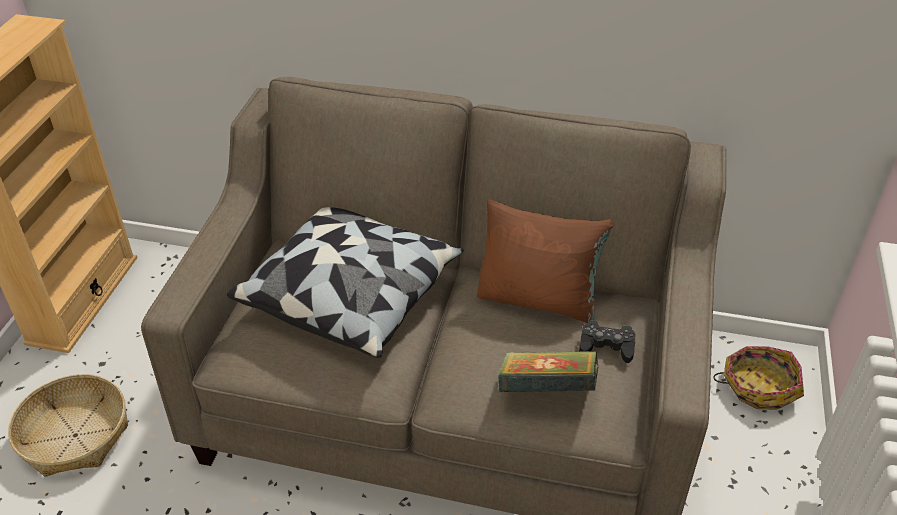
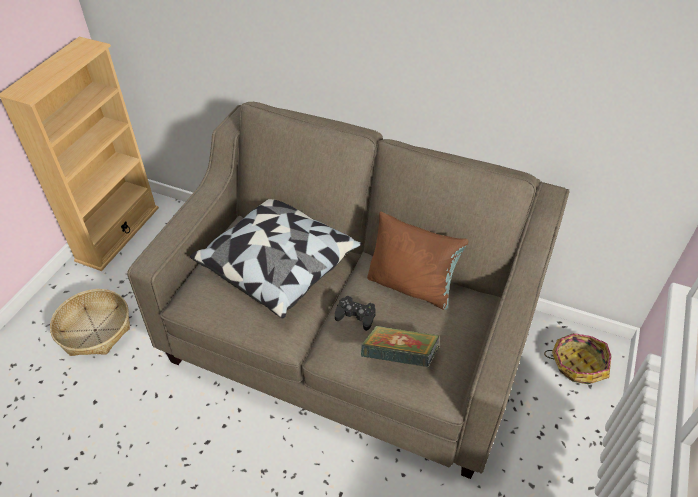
camera: 10 degrees right, 5 degrees up
(606, 346) = (452, 329): black game controller -> black game controller (355, 316)

